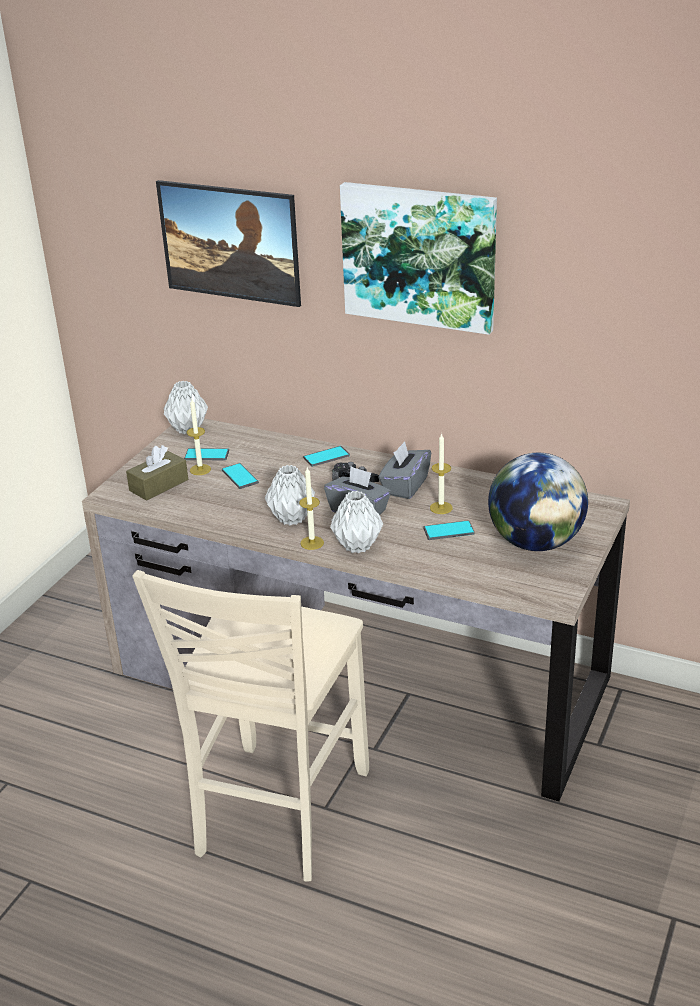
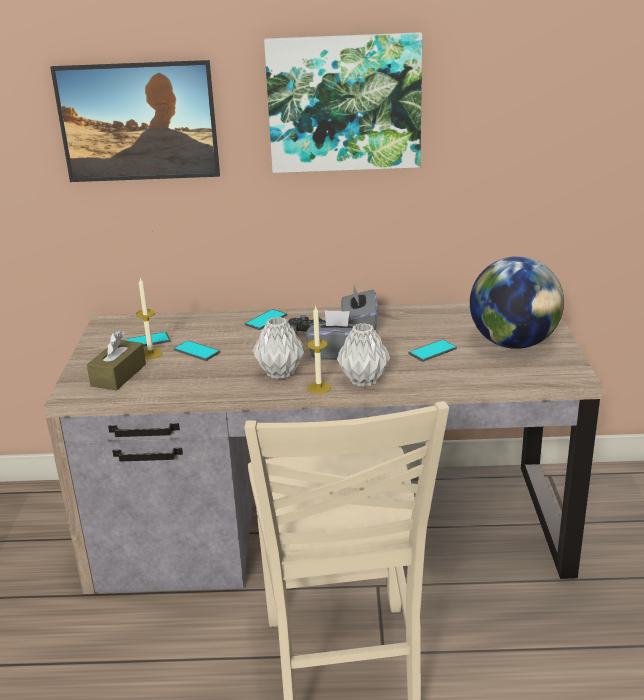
camera: 25 degrees left, 5 degrees down
(187, 429) = (107, 325): grey vase -> none
(441, 508) = (407, 336): candle -> none

